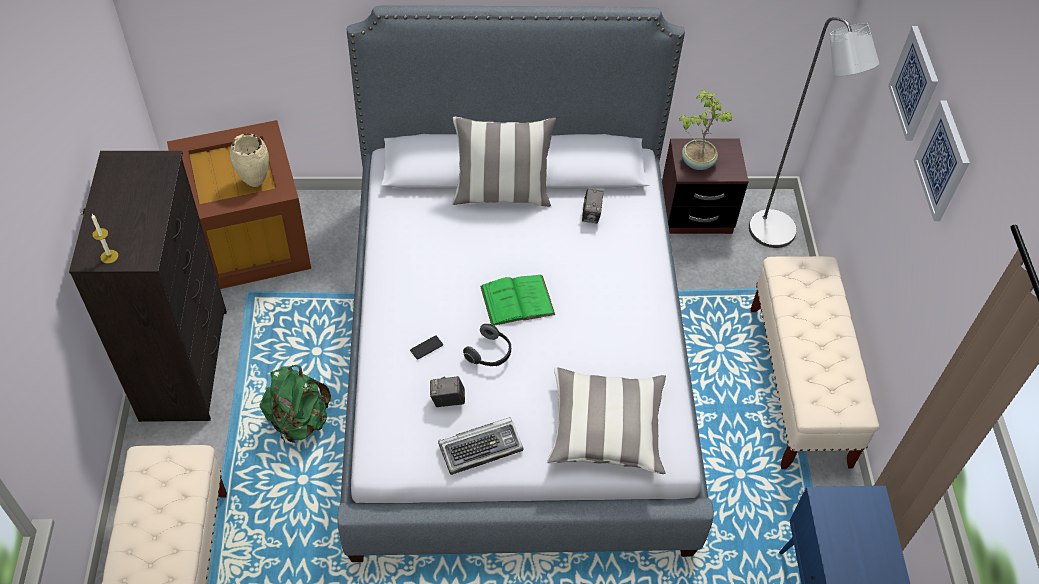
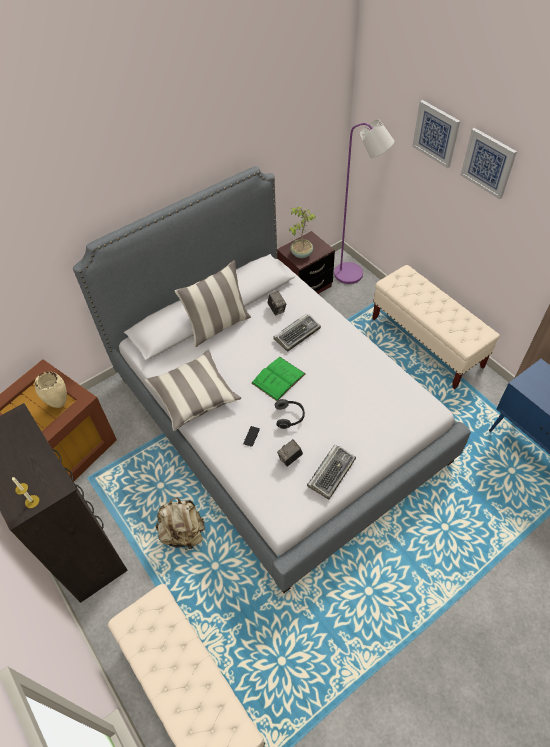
camera: 30 degrees left, 0 degrees up
(299, 421) = (183, 533): green backpack -> beige backpack
(589, 260) = (297, 334): none -> keyboard
(605, 429) = (386, 418): pillow -> pillow (194, 396)
(778, 236) = (354, 275): grey floor lamp -> purple floor lamp

